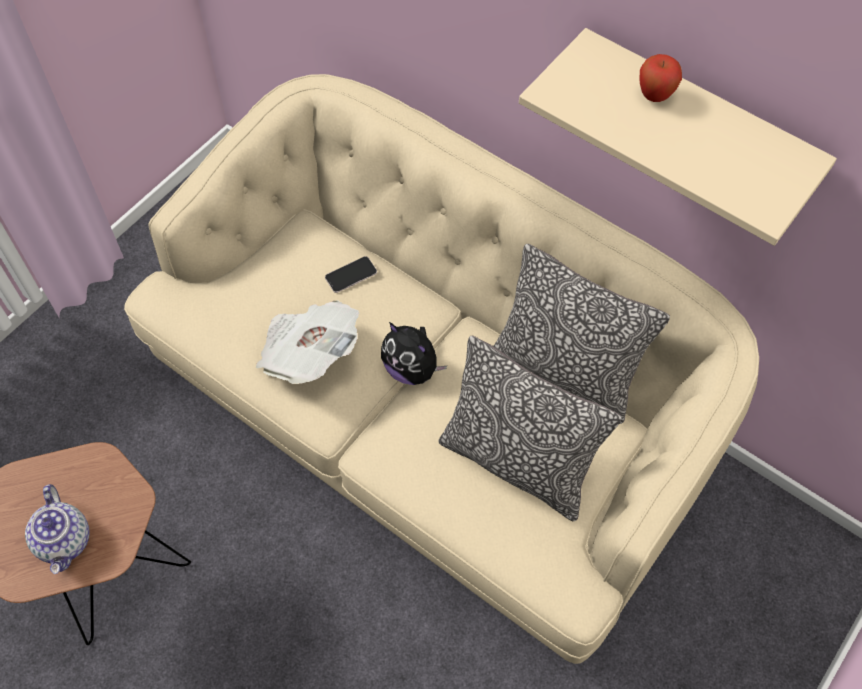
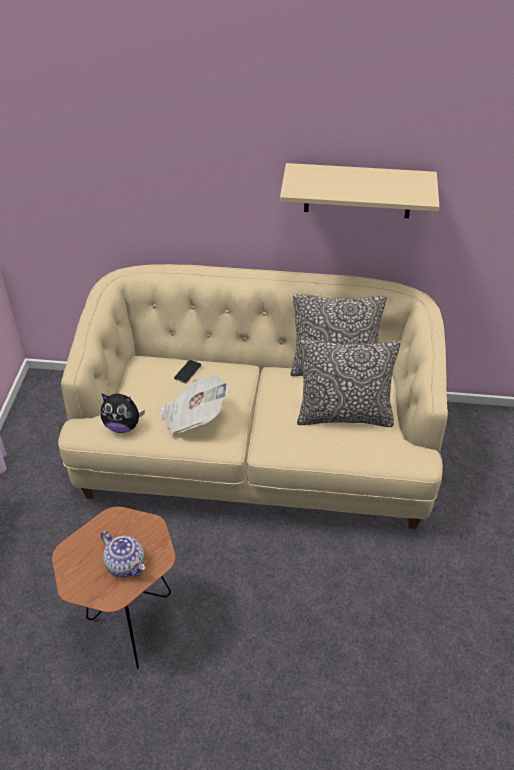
camera: 30 degrees left, 15 degrees down
(411, 369) = (254, 402): plush toy -> plush toy (122, 426)
(654, 96) = (341, 176): apple -> none

